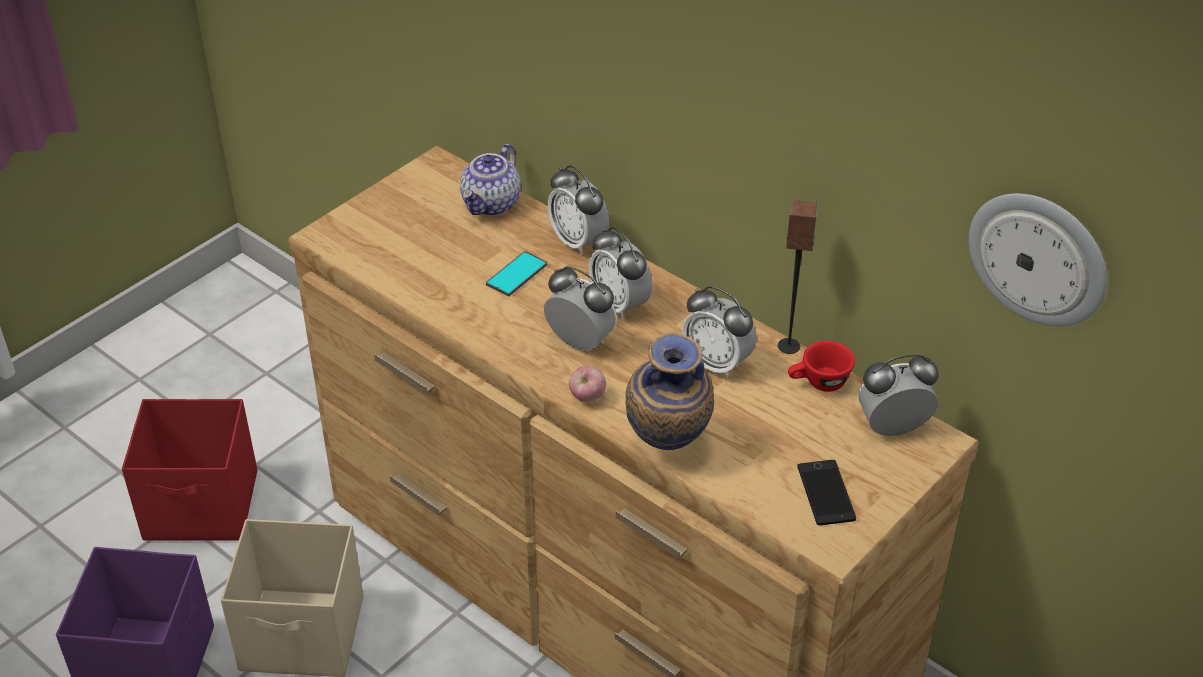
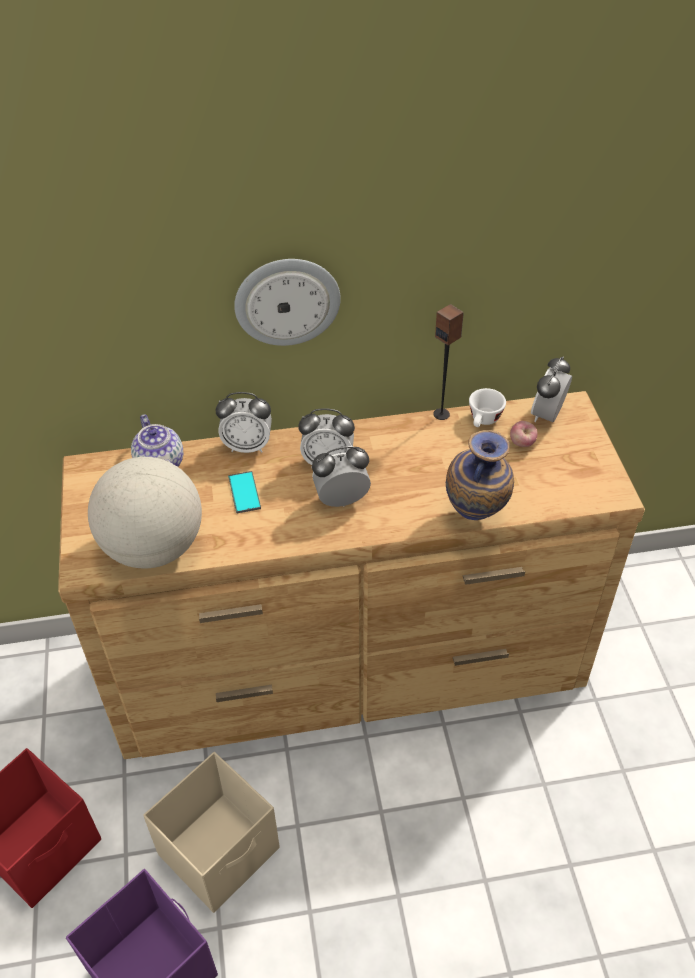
camera: 50 degrees left, 5 degrees up
(390, 260) = (153, 547): none -> globe
(587, 398) = (395, 526): apple -> apple (522, 444)
(717, 363) = (425, 452): alarm clock -> none
(819, 383) = (483, 421): red cup -> white cup
(826, 493) = (573, 472): phone -> none
(1039, 258) = (619, 250): wall clock -> wall clock (287, 301)

